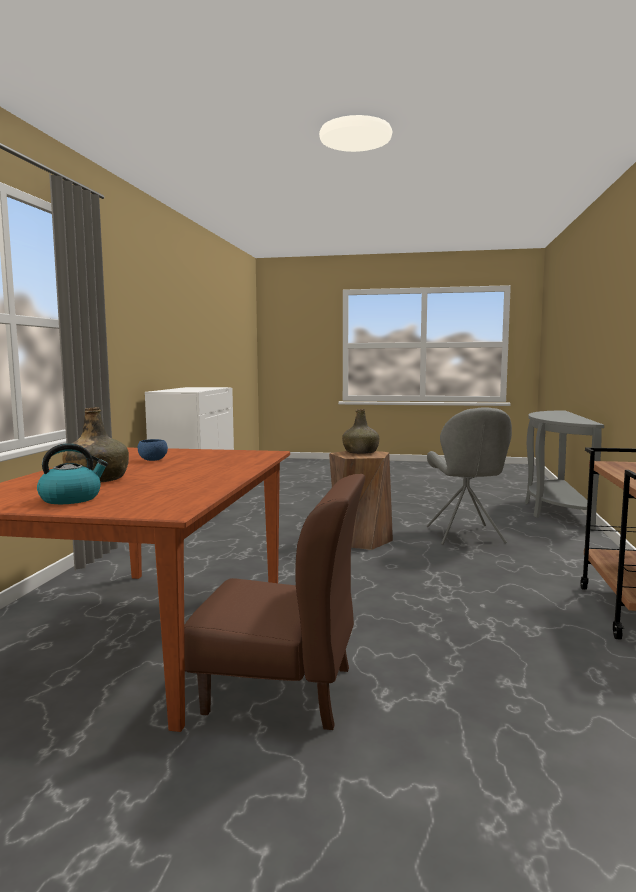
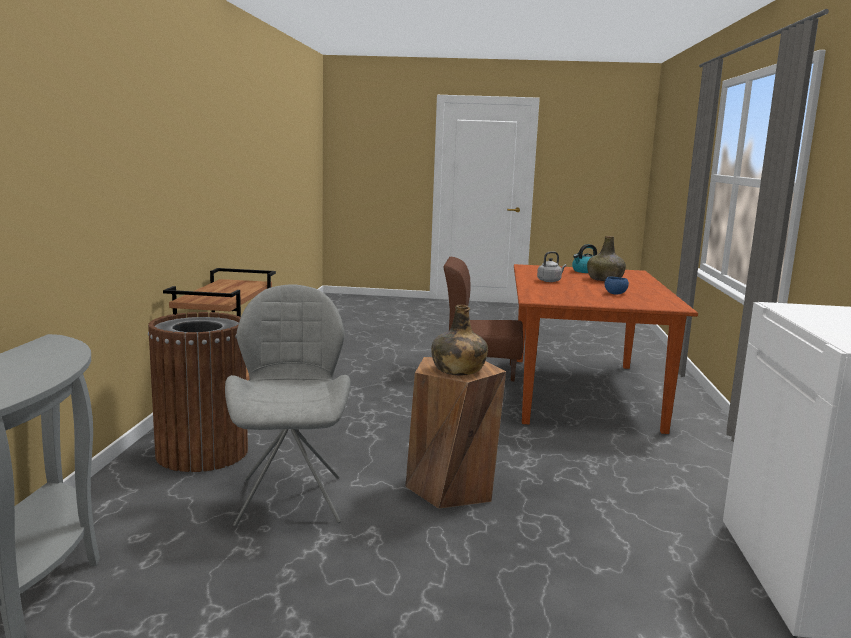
camera: 175 degrees right, 5 degrees up
(199, 475) = (550, 281): none -> grey kettle
(565, 558) = (202, 453): none -> brown trash can

